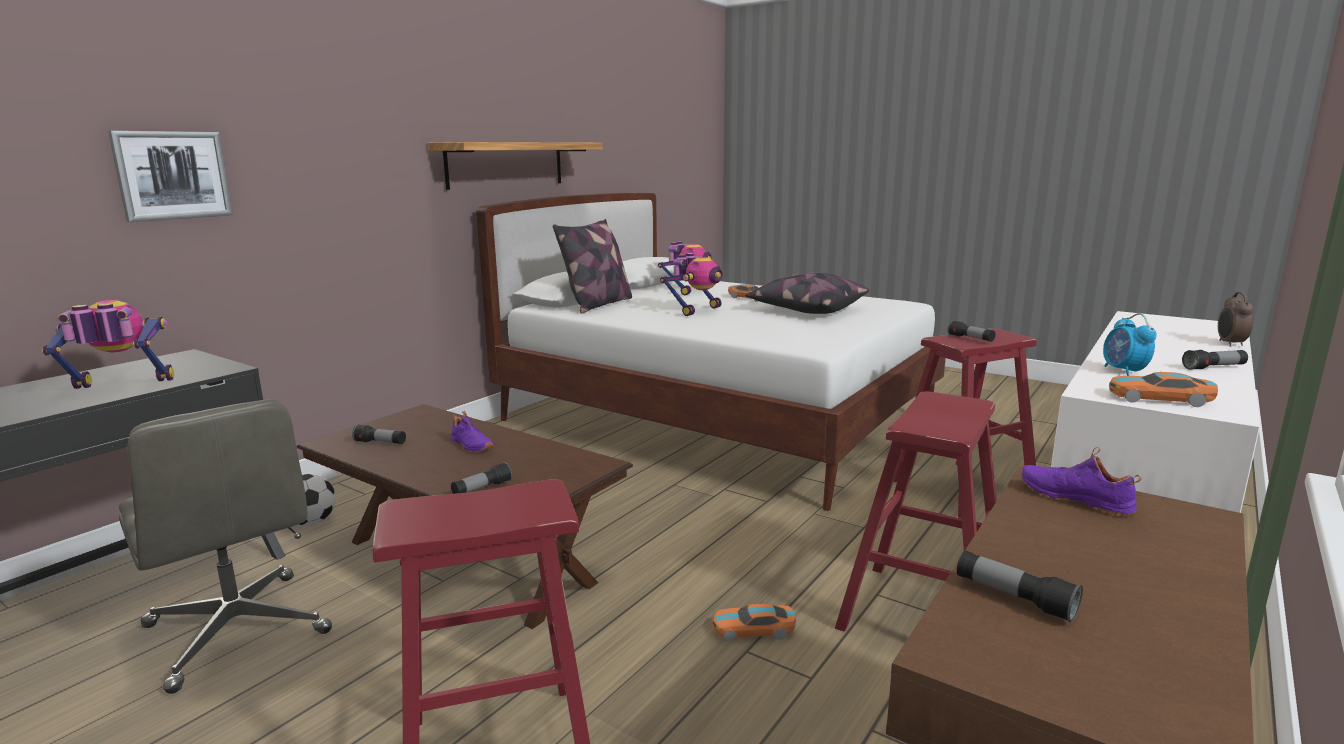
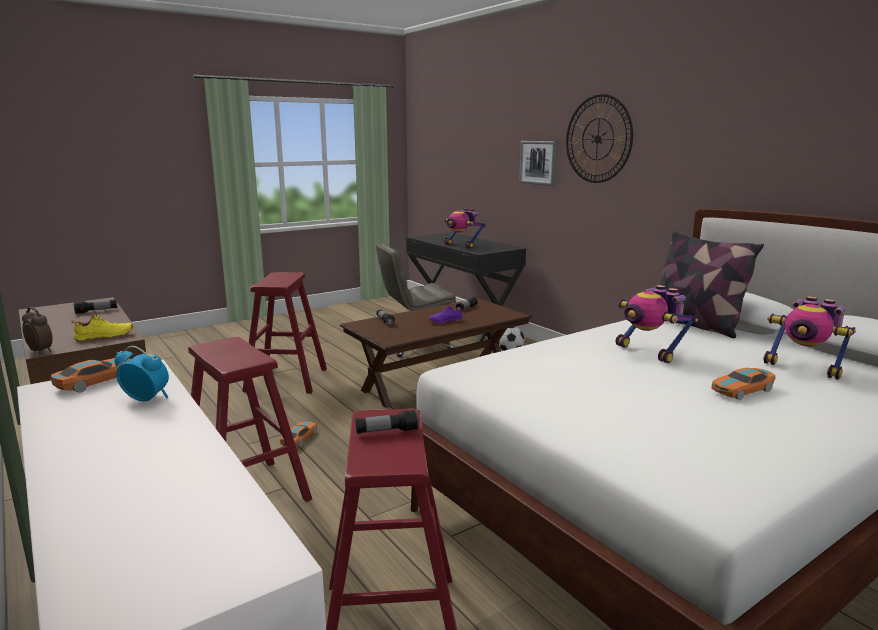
camera: 110 degrees right, 0 degrees up
(120, 387) = (462, 245): toy robot -> toy robot turned 135 degrees clockwise
(308, 129) = (598, 139): none -> wall clock
(506, 164) = (757, 172): shelf -> none
(806, 310) = (645, 405): pillow -> none
(1075, 498) = (104, 337): purple shoe -> yellow shoe
(1214, 367) = (68, 445): flashlight -> none
(1229, 344) = (64, 524): alarm clock -> alarm clock (41, 351)

